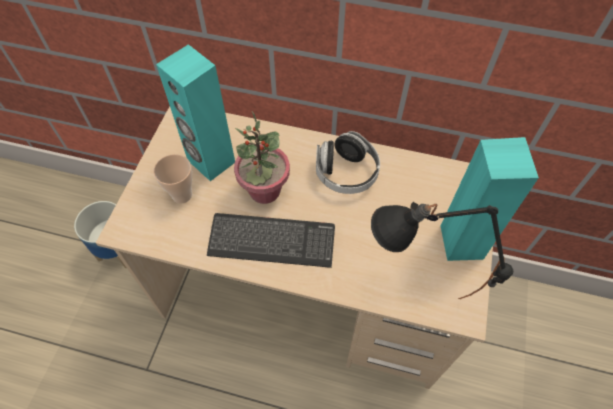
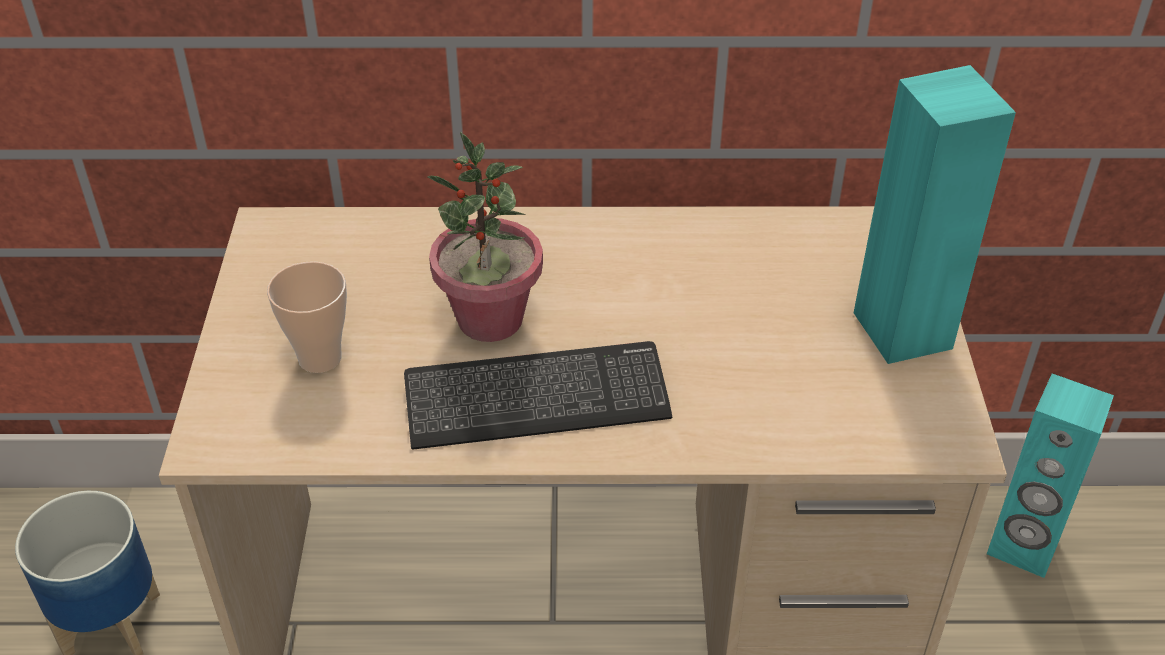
camera: 15 degrees left, 15 degrees down
(211, 162) = (360, 292): turquoise speaker -> turquoise speaker (1022, 548)
(346, 173) = (641, 263): headphones -> none
(415, 302) = (855, 440): black table lamp -> none

